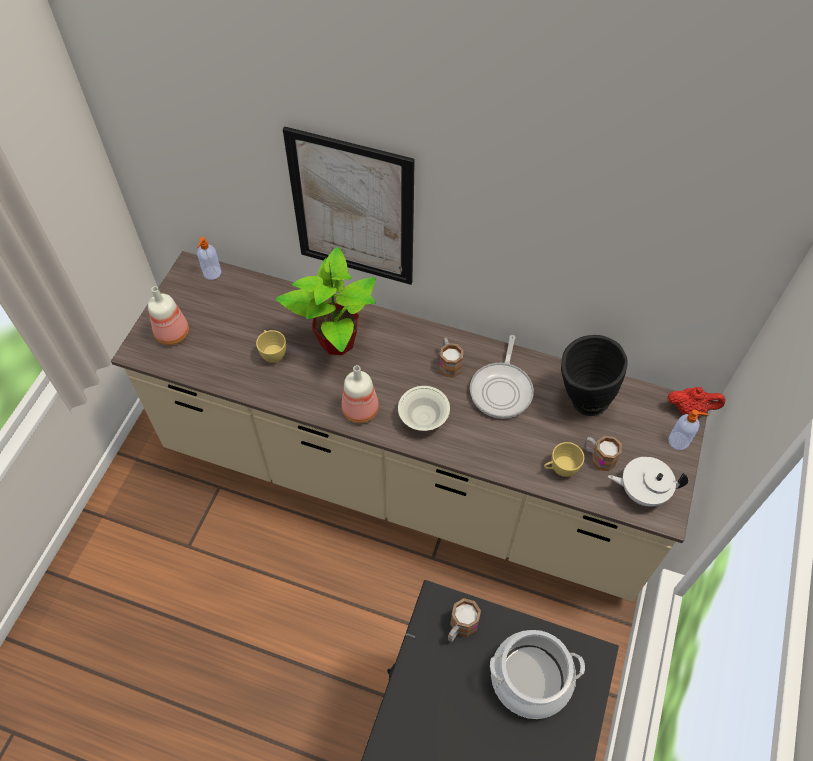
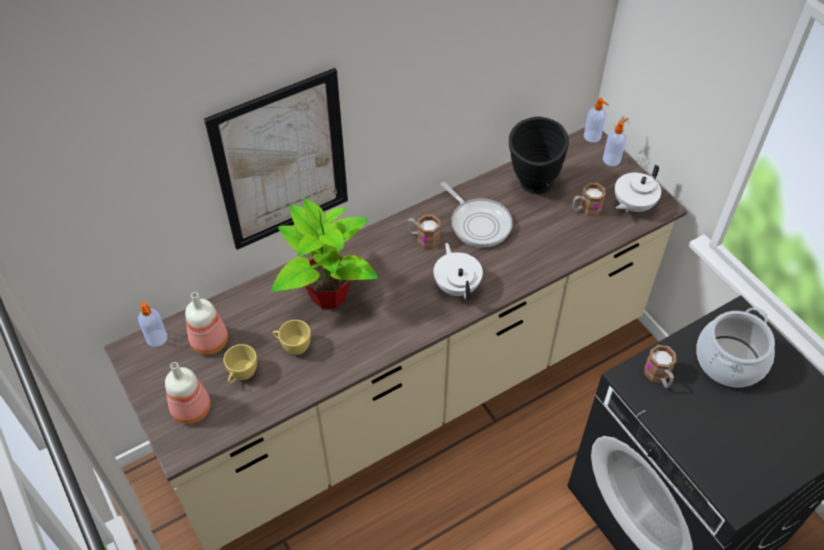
camera: 50 degrees left, 5 degrees down
(361, 410) = (411, 321): bottle -> bottle (210, 340)
(423, 417) = (457, 286): white bowl -> white teapot
(560, 469) = (576, 236): yellow cup -> yellow cup (241, 375)
(690, 409) = (592, 137): red teapot -> soap dispenser

